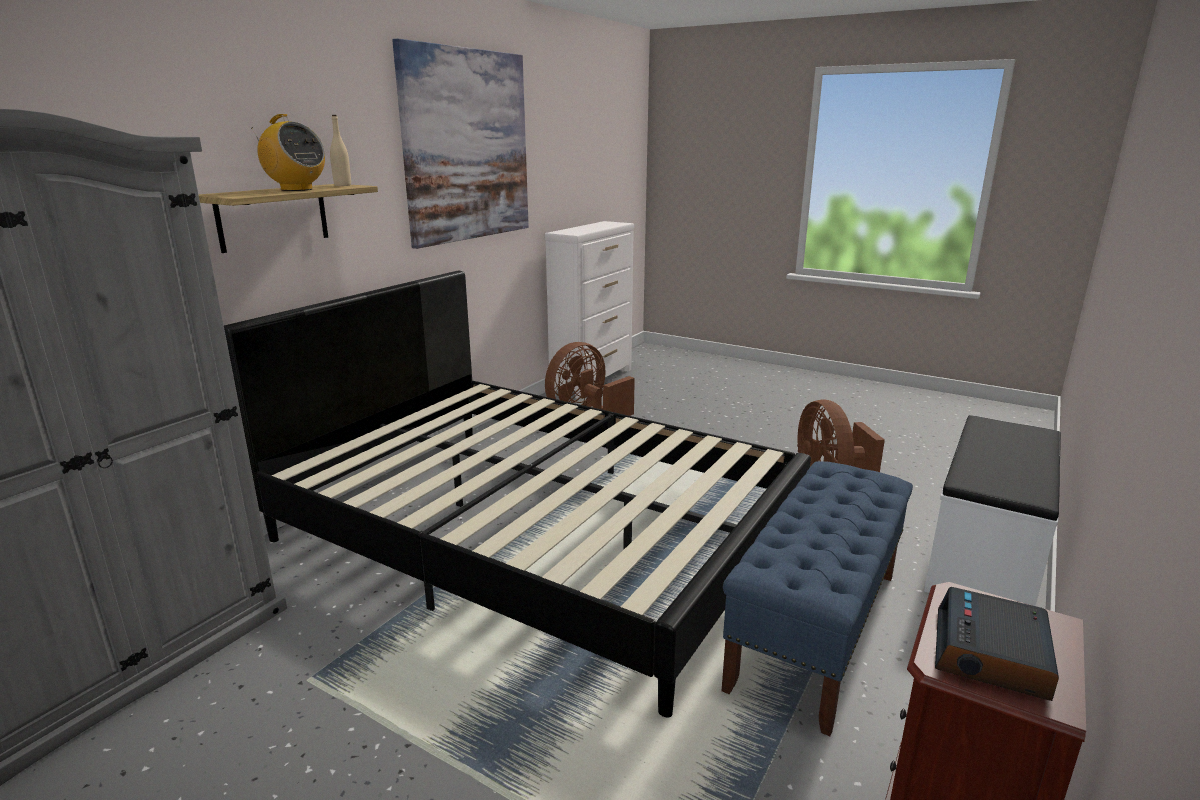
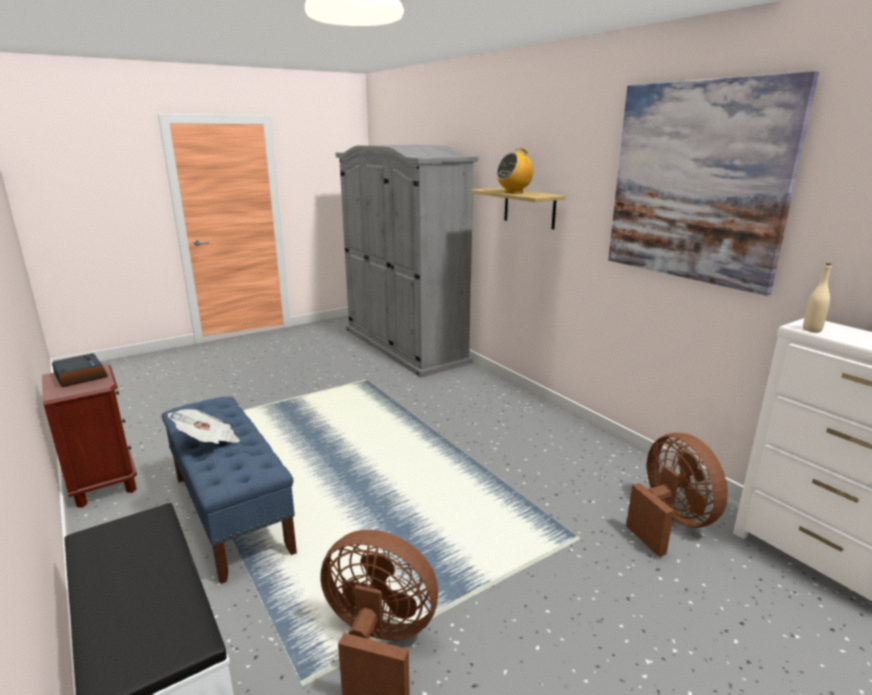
camera: 115 degrees right, 0 degrees up
(342, 185) = (542, 195): beige bottle -> beige bottle (812, 330)
(536, 532) = (434, 444): black bed -> none
(849, 520) = (208, 441): none -> newspaper

